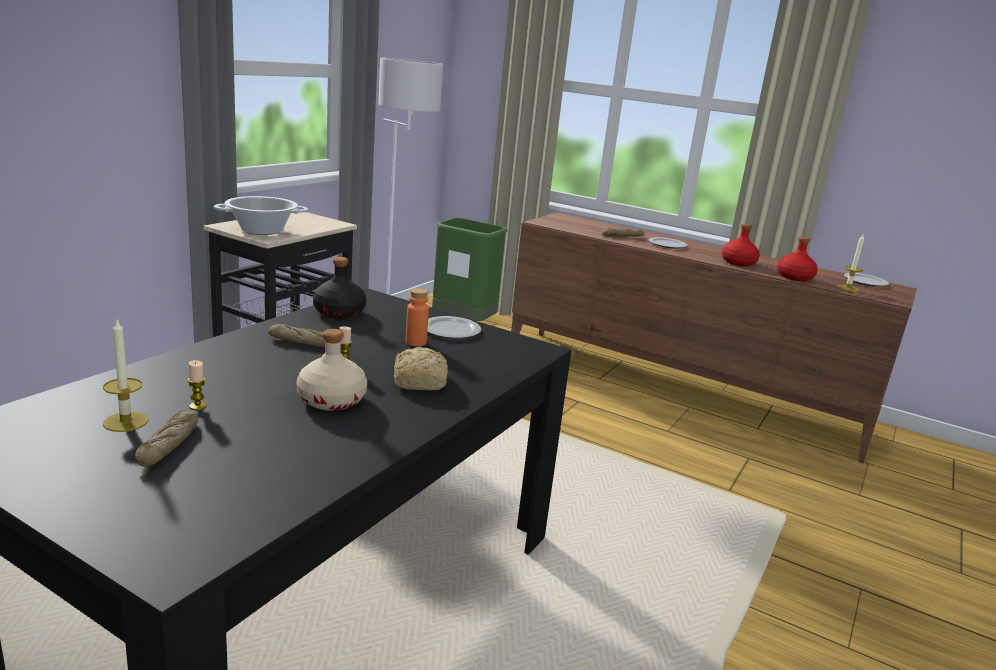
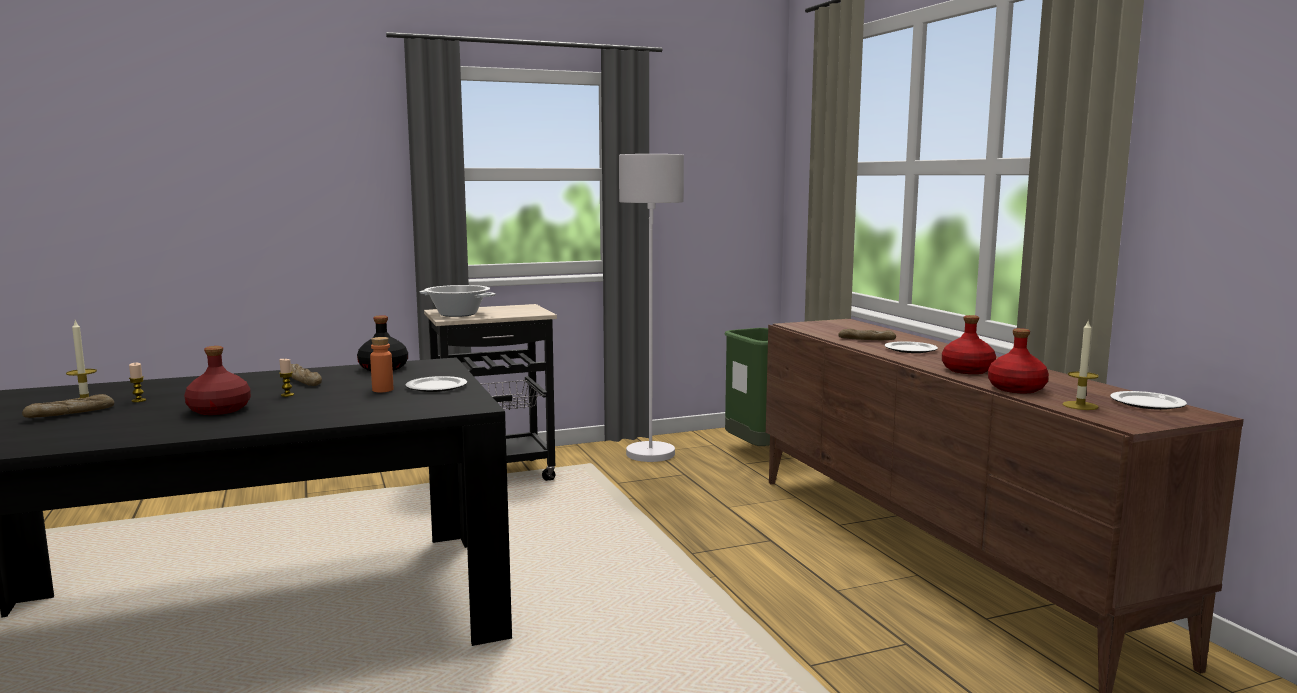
camera: 40 degrees right, 10 degrees down
(332, 400) = (219, 410): beige bottle -> red bottle
(420, 380) = (311, 409): bread -> none

